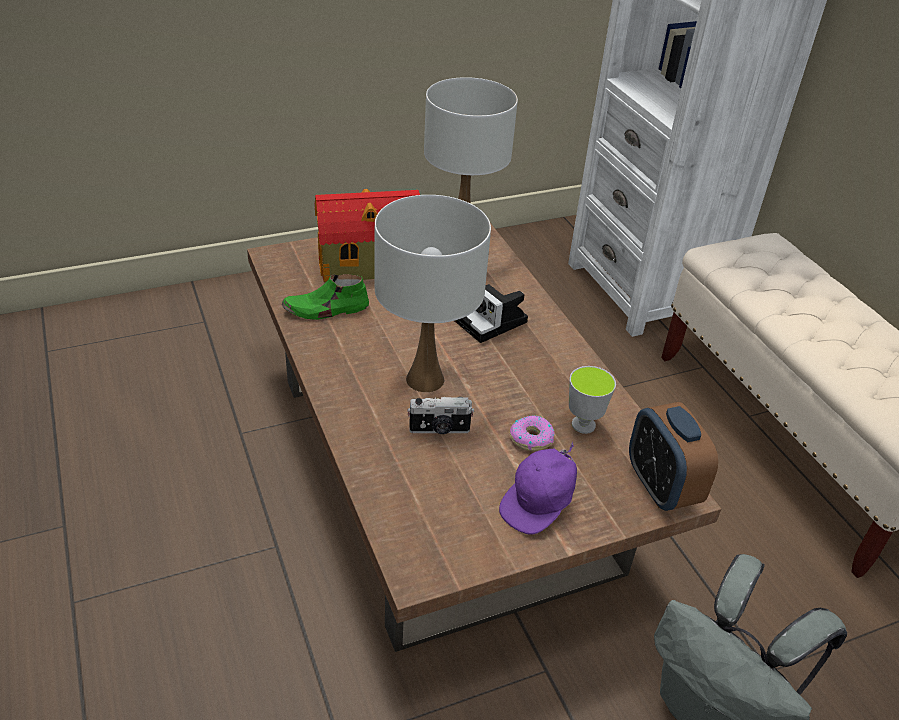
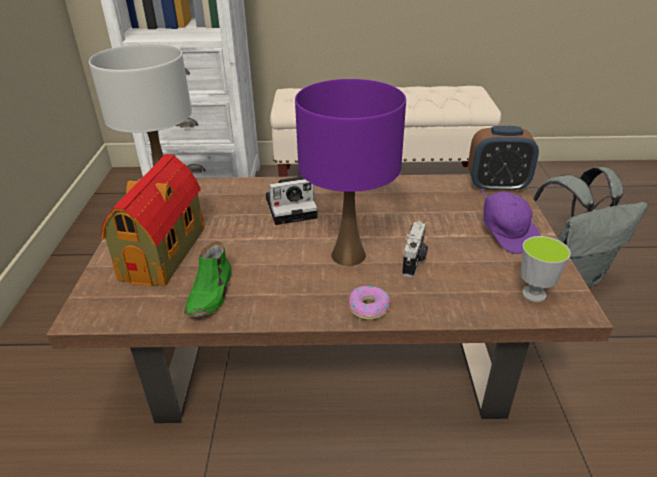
camera: 65 degrees left, 5 degrees down
(424, 379) = (348, 255): white table lamp -> purple table lamp
(531, 438) = (437, 222): donut -> donut (368, 307)
(583, 425) = (430, 198): cup -> cup (533, 294)

